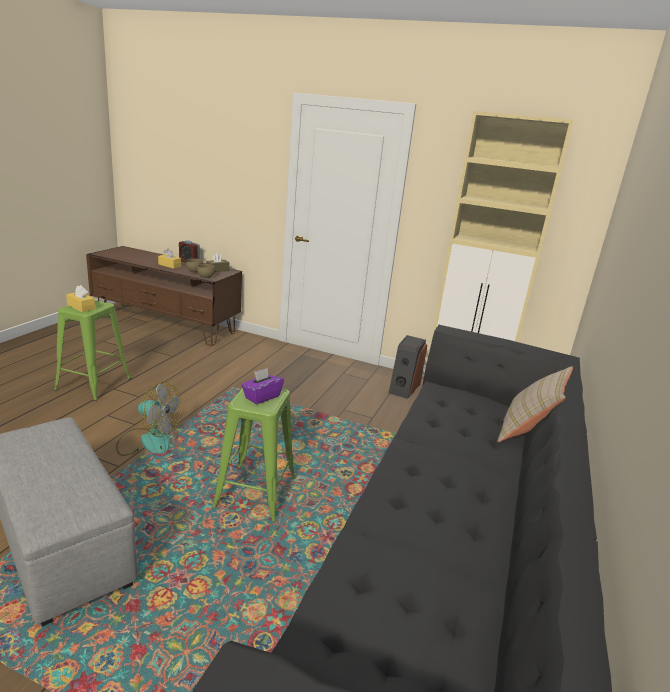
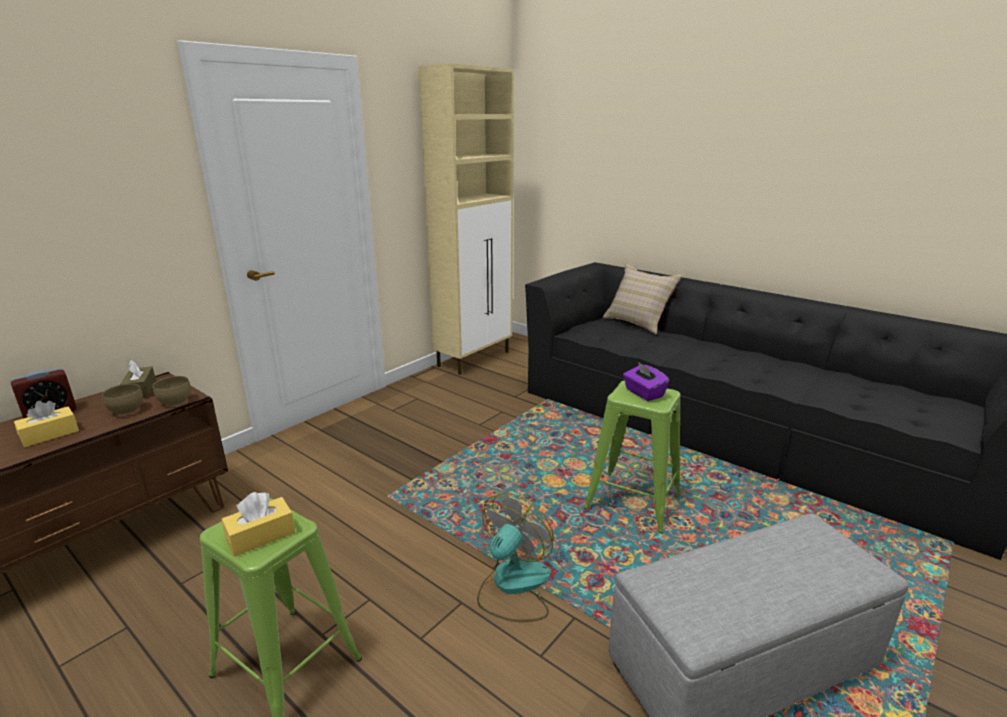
camera: 70 degrees left, 0 degrees up
(404, 388) = (446, 383): speaker -> none

